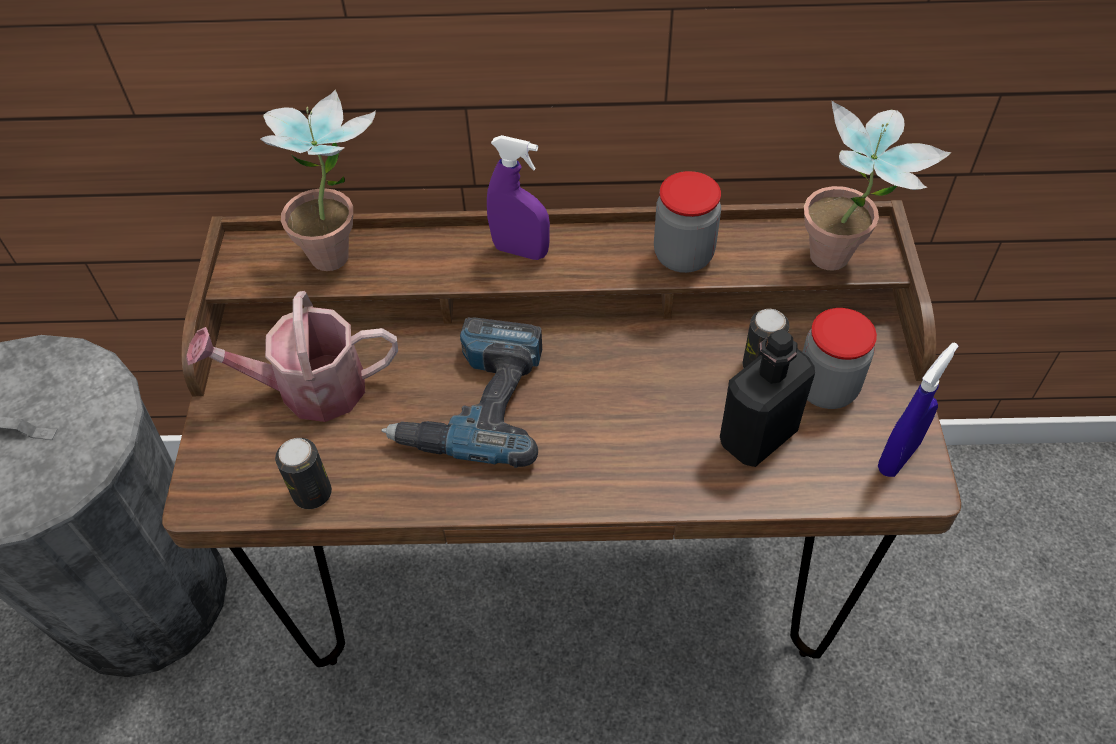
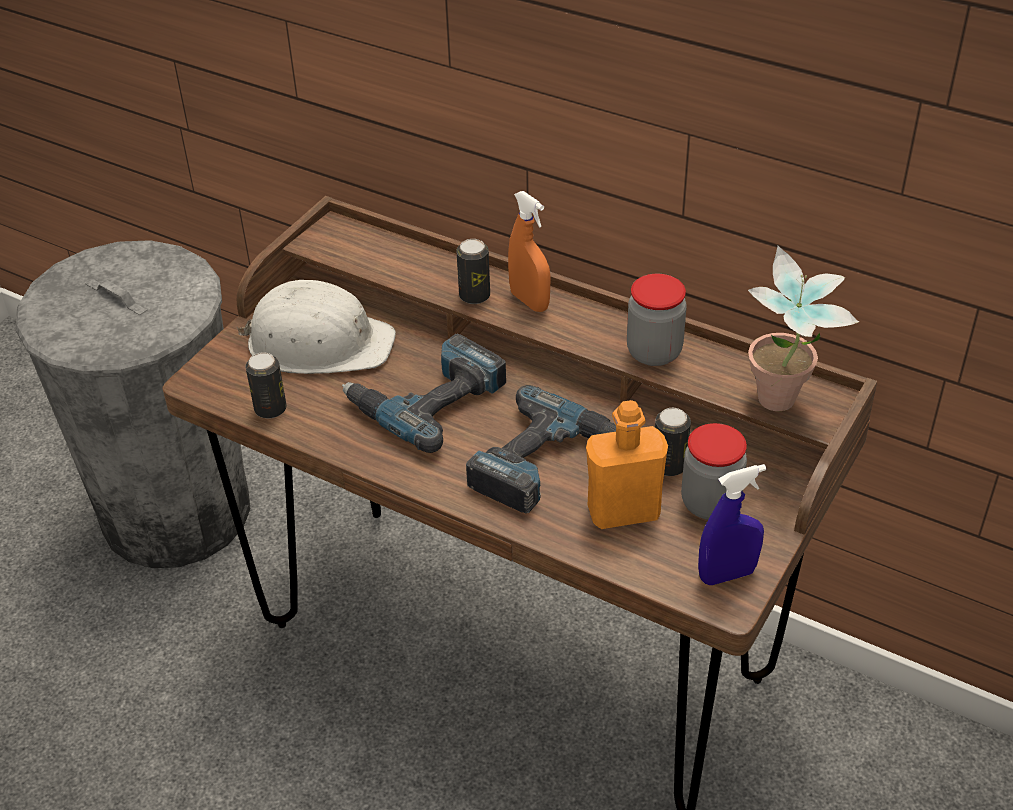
camera: 30 degrees right, 10 degrees down
(310, 389) = (319, 343): watering can -> white hard hat
(342, 249) = (400, 251): potted plant -> none
(460, 268) = (474, 296): none -> can
(520, 251) = (529, 301): purple spray bottle -> orange spray bottle
(646, 418) = (546, 463): none -> power drill
(758, 436) = (623, 512): black bottle -> orange bottle

